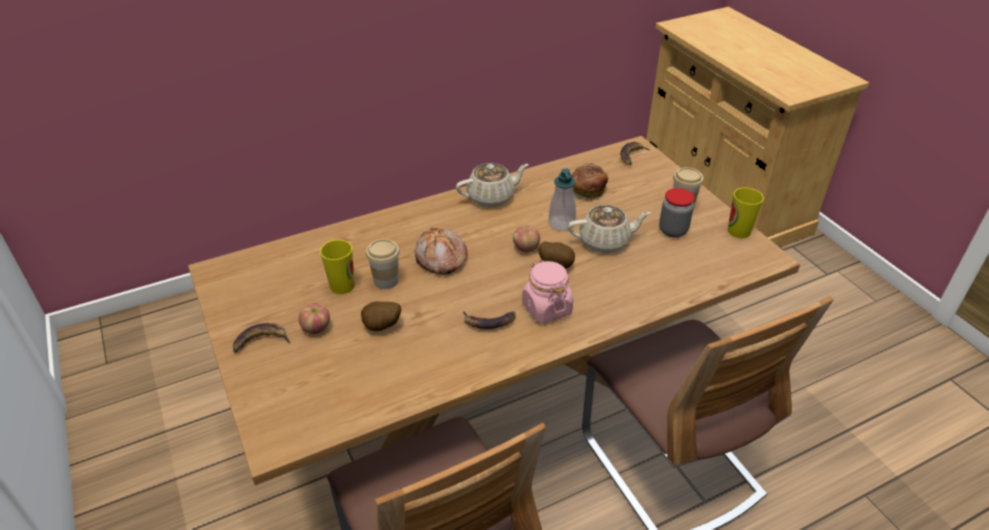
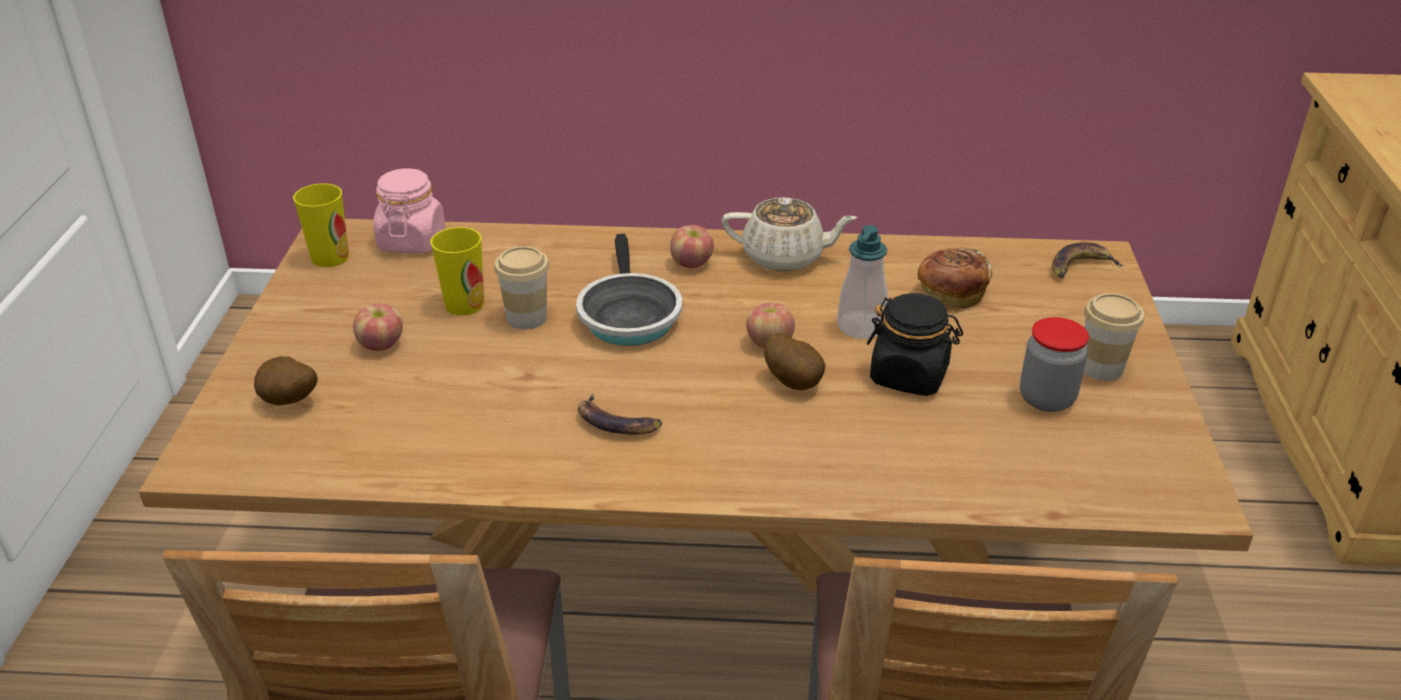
camera: 30 degrees right, 5 degrees down
(260, 341) = (301, 335): banana -> none
(382, 327) = (464, 375): potato -> potato (289, 403)
(440, 259) = (628, 315): bread -> frying pan
(447, 217) = (692, 263): none -> apple
(546, 308) = (720, 436): pink jar -> pink jar (412, 241)
(605, 241) = (909, 376): beige teapot -> black jar
(739, 231) = (1175, 441): cup -> cup (330, 257)

